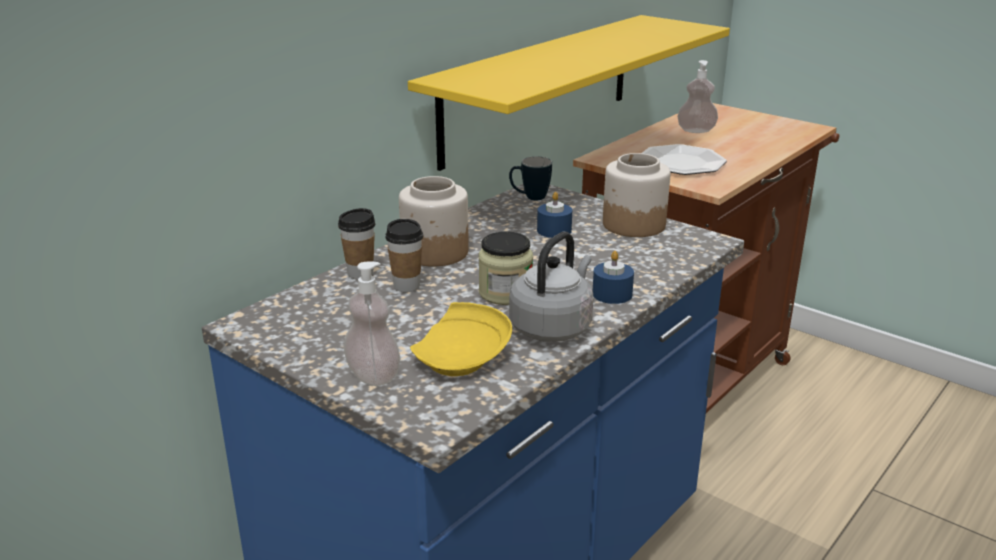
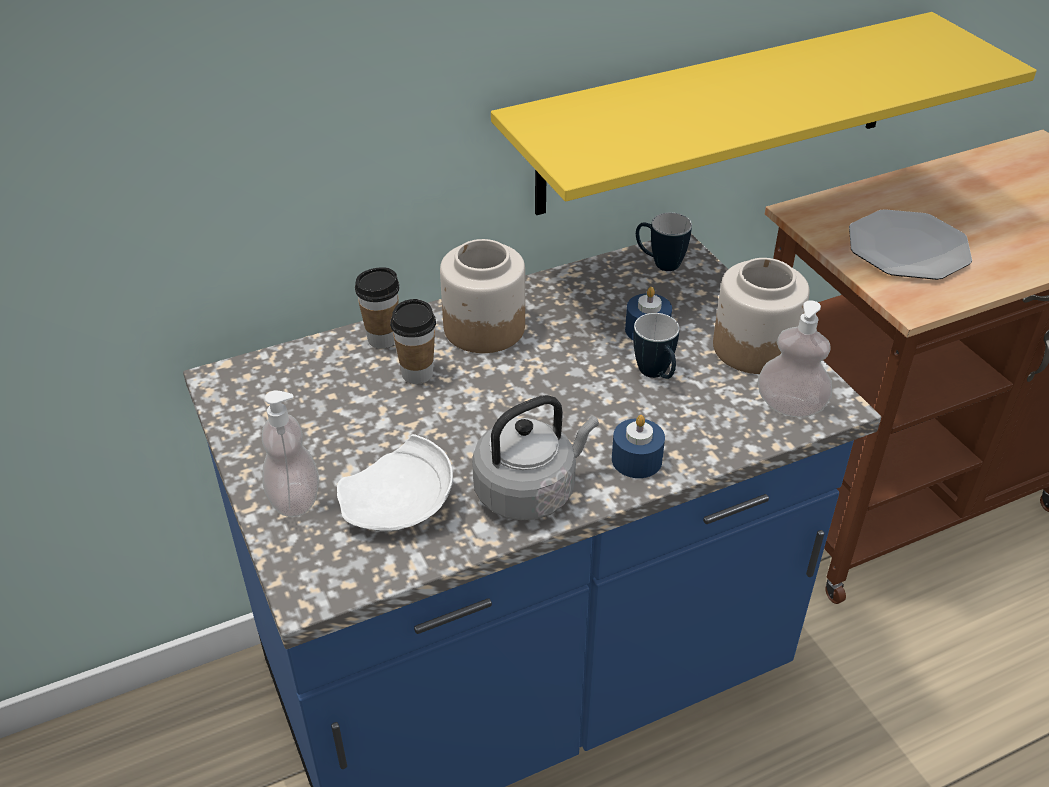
camera: 25 degrees right, 15 degrees up
(463, 358) = (399, 506): yellow plate -> white plate
(505, 293) = (515, 418): jar -> none
(583, 251) = (656, 375): none -> mug
(696, 131) = (980, 189): soap dispenser -> soap dispenser (790, 406)

